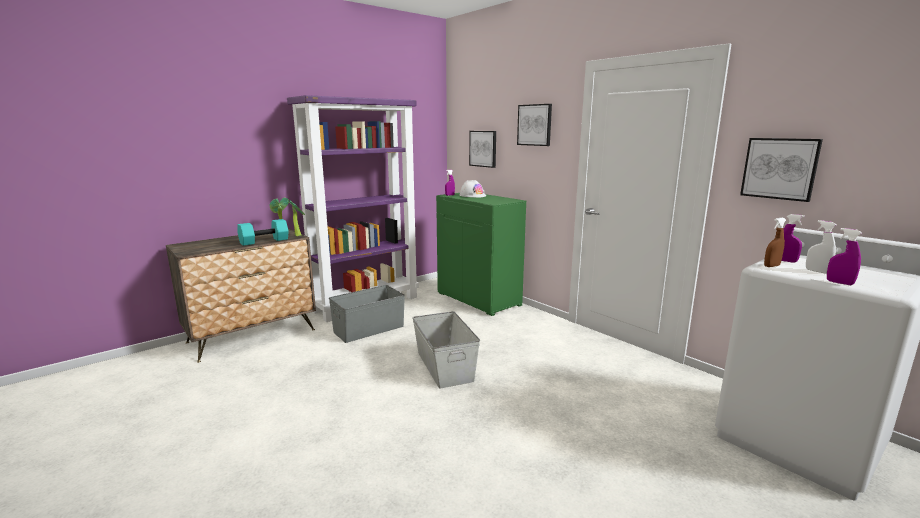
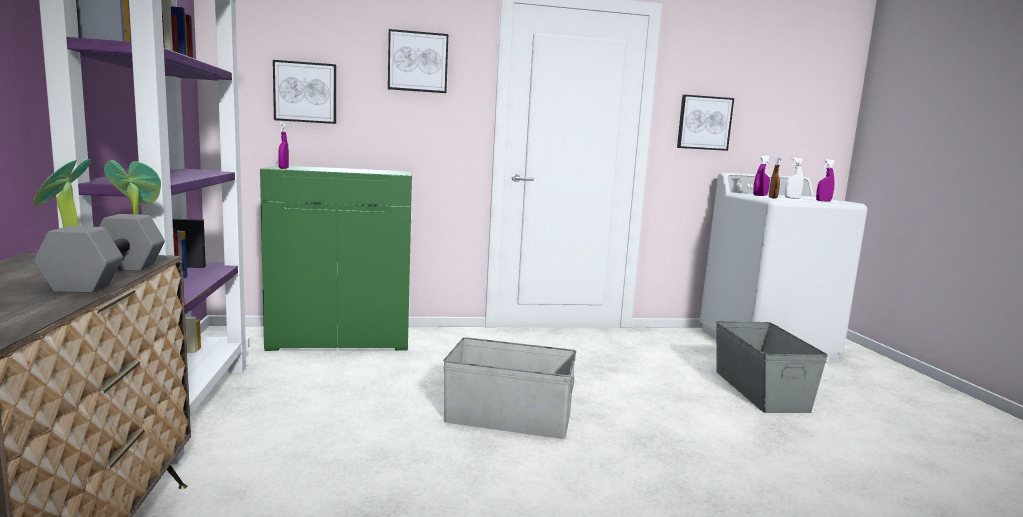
camera: 60 degrees left, 5 degrees down
(264, 241) = (106, 277): turquoise dumbbell -> grey dumbbell
(369, 329) = (294, 433): grey storage box -> grey storage box (760, 390)
(472, 195) = (317, 168): white hard hat -> none

